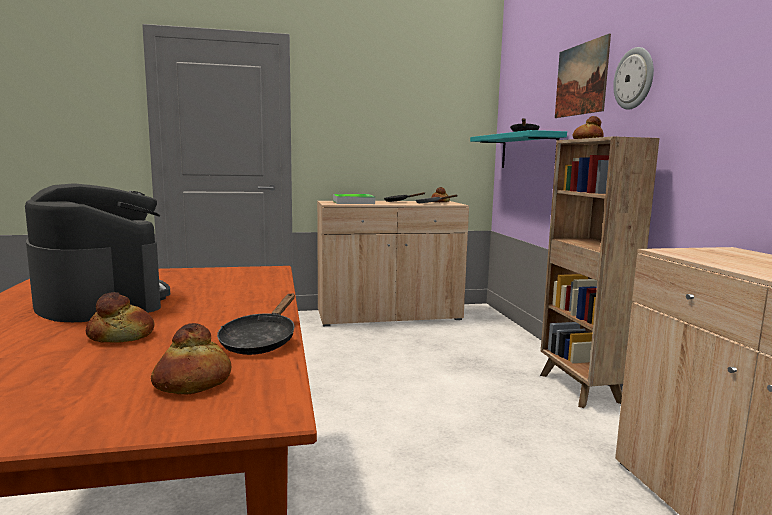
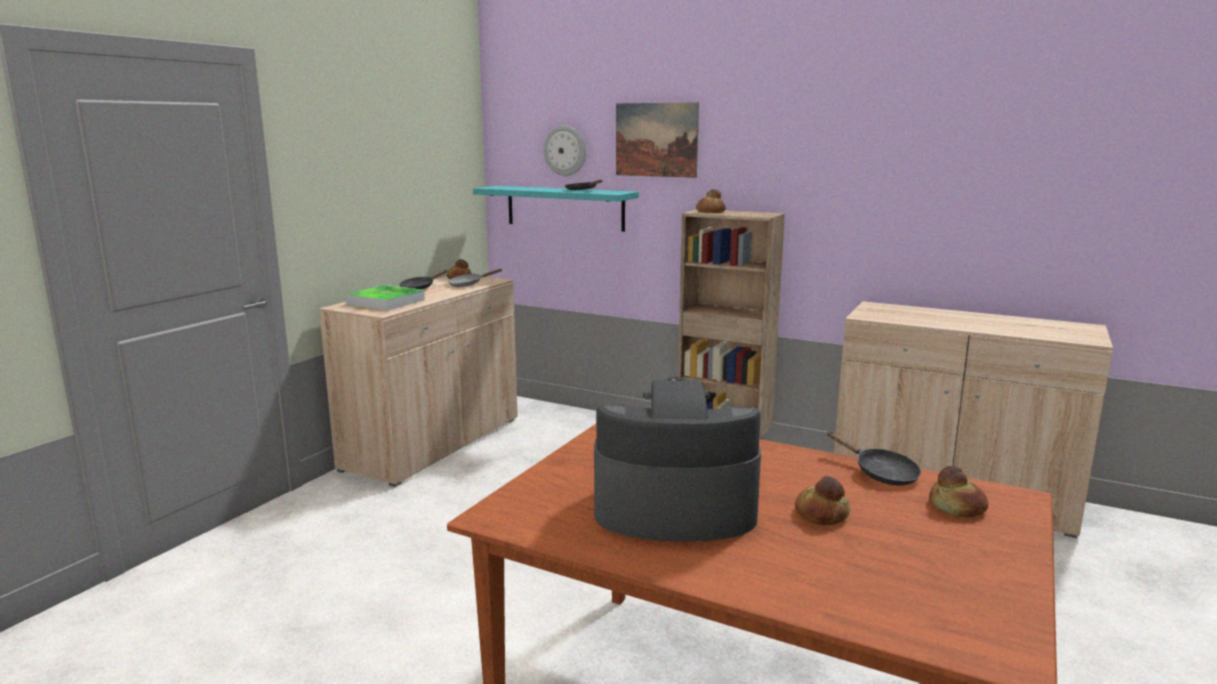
camera: 50 degrees left, 5 degrees up
(634, 78) = (737, 153): wall clock -> wall clock (565, 150)

